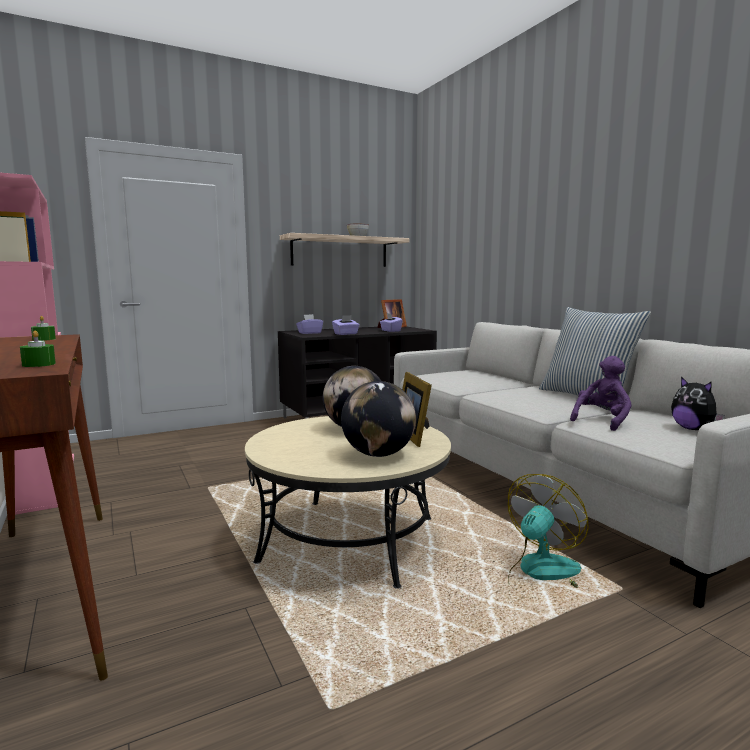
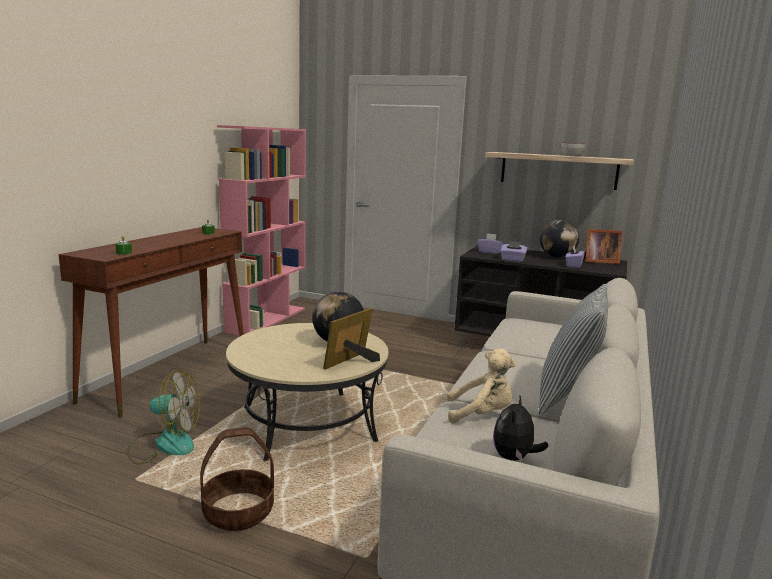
camera: 50 degrees right, 5 degrees up
(378, 454) = (289, 363): globe -> globe (556, 257)
(491, 639) = (239, 512): none -> basket
(543, 576) = (345, 514): fan -> fan (164, 444)
(602, 421) = (481, 414): purple plush toy -> beige plush toy

